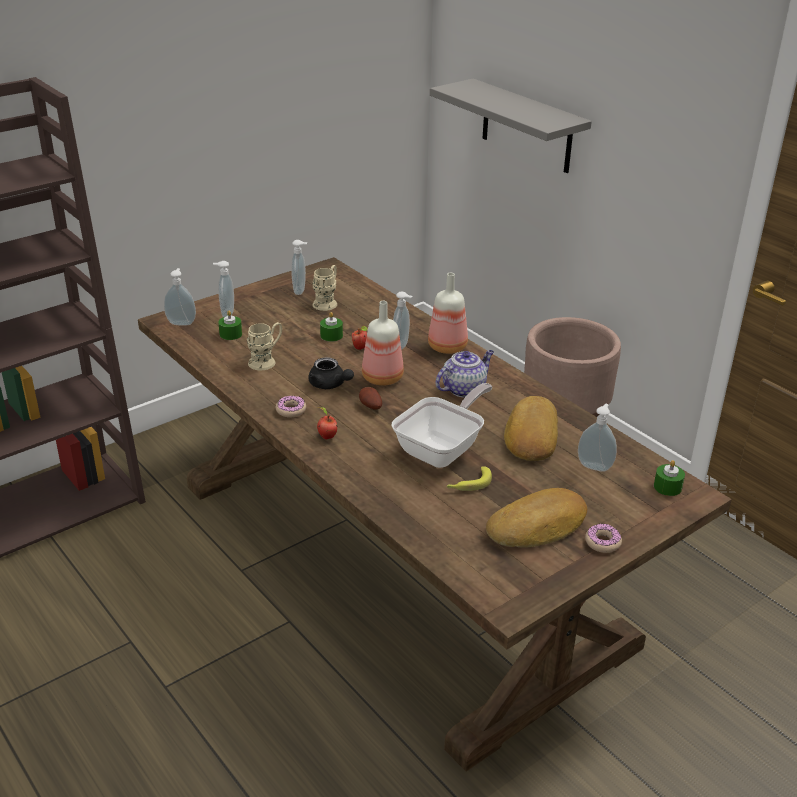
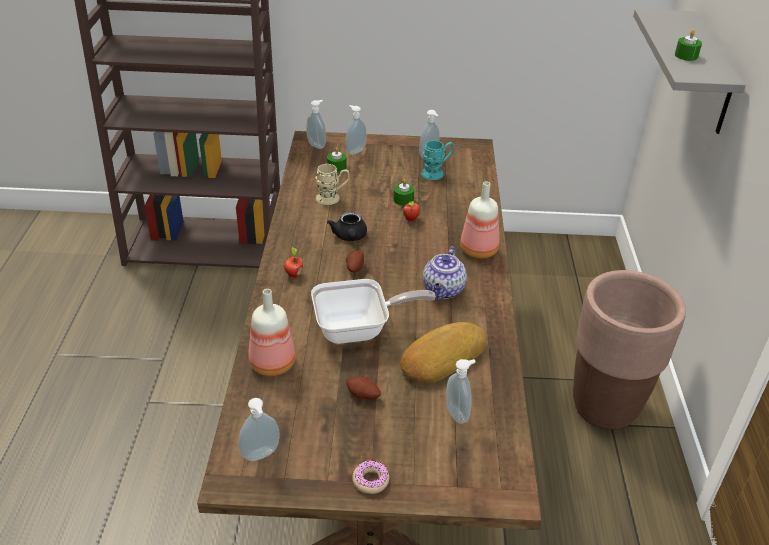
camera: 40 degrees right, 5 degrees up
(291, 410) = (298, 242): donut -> none
(327, 302) = (436, 173): beige mug -> turquoise mug
(383, 379) = (393, 251): bottle -> bottle (272, 365)
(402, 346) = (444, 232): soap dispenser -> soap dispenser (261, 455)
(464, 389) = (443, 290): teapot -> teapot turned 105 degrees clockwise
(469, 484) = (338, 368): banana -> none
(515, 492) = (362, 396): none -> potato
(538, 526) = (341, 434): bread -> none
(667, 487) = (495, 471): green candle -> green candle (686, 56)

